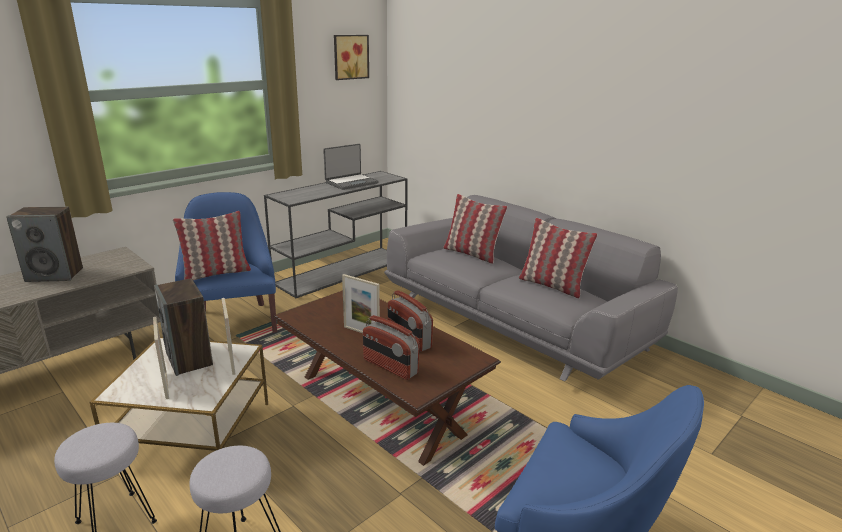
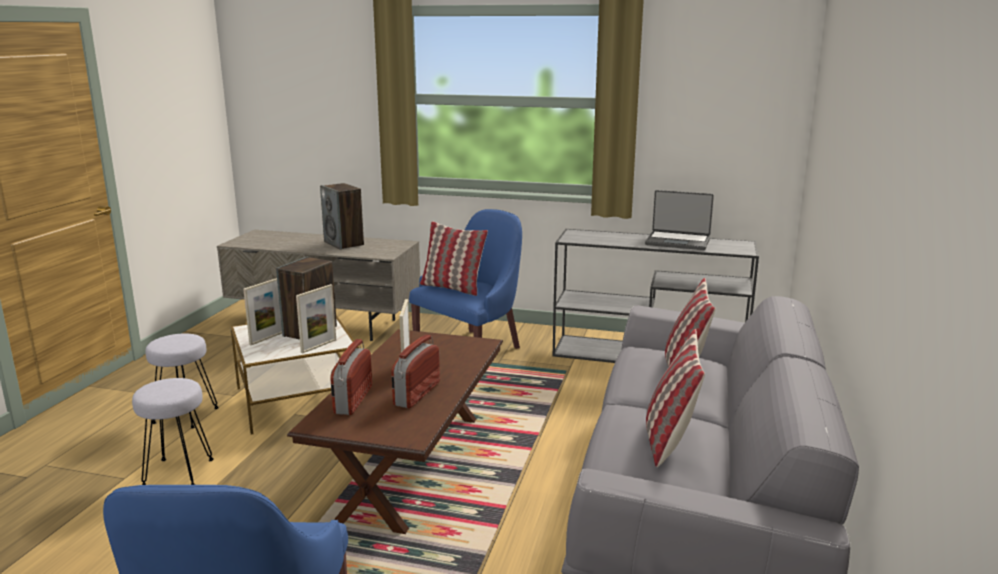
camera: 60 degrees right, 5 degrees down
(350, 57) = (741, 77): picture -> none

